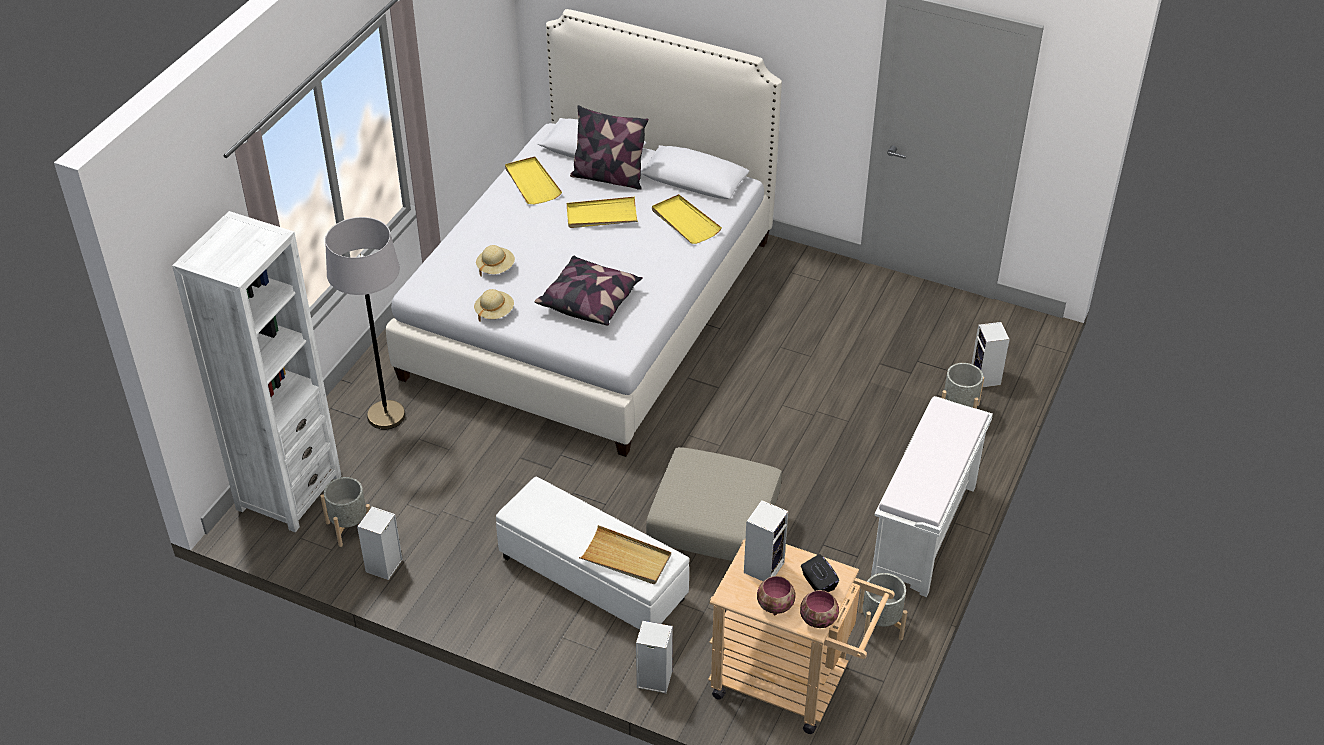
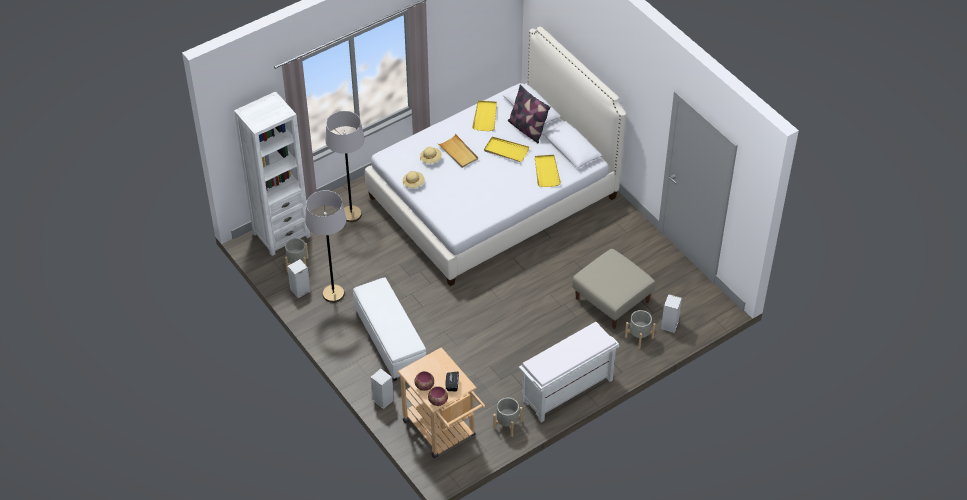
camera: 30 degrees right, 5 degrees up
(445, 548) = (333, 294): none -> grey floor lamp
(589, 301) = (464, 197): pillow -> none
(626, 558) = (396, 336): beige tray -> beige tray (458, 152)
(714, 535) = (463, 345): beige ottoman -> beige ottoman (612, 300)
(764, 566) = (434, 366): speaker -> none

